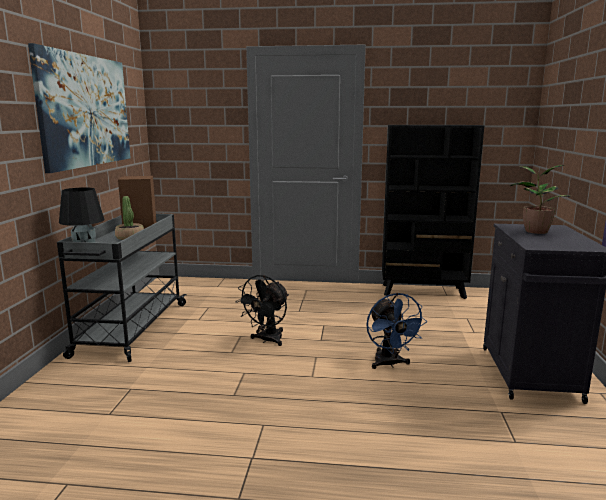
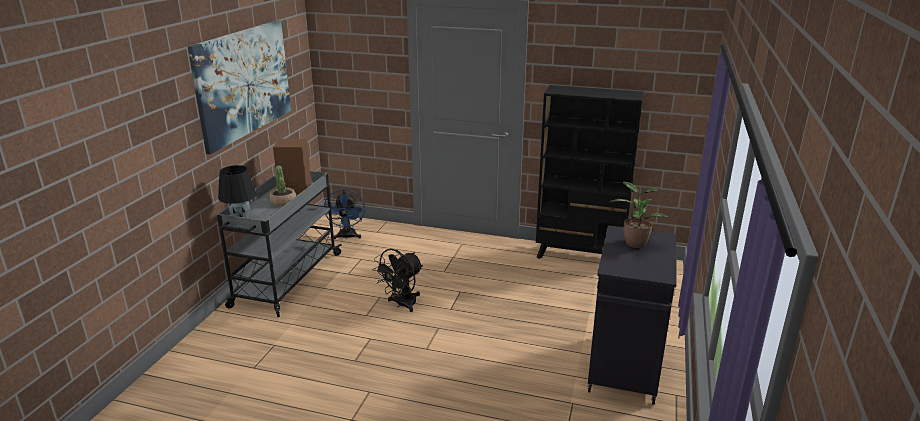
camera: 10 degrees right, 10 degrees up
(389, 364) = (500, 343): blue fan -> blue fan (347, 237)

